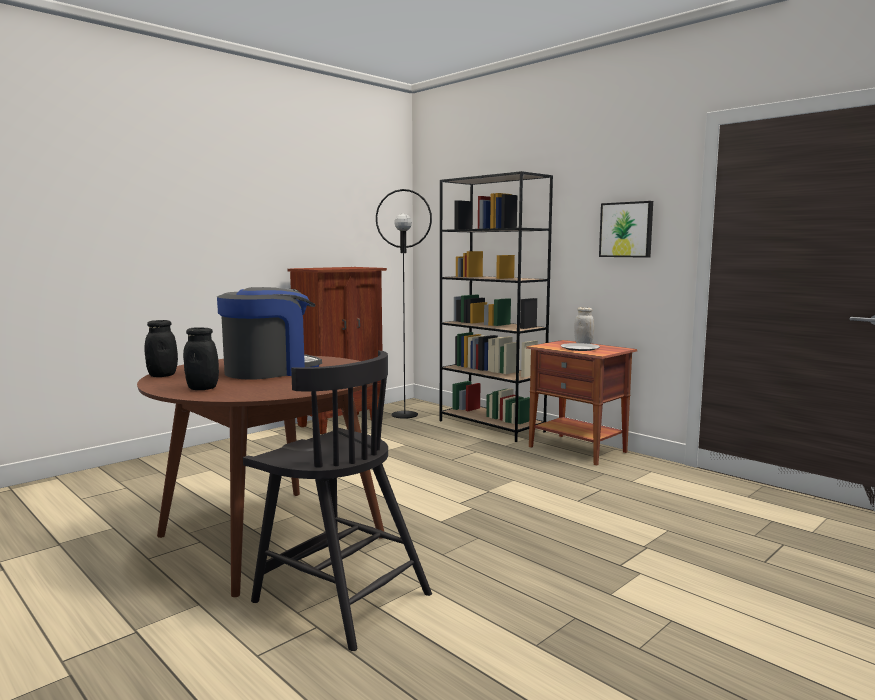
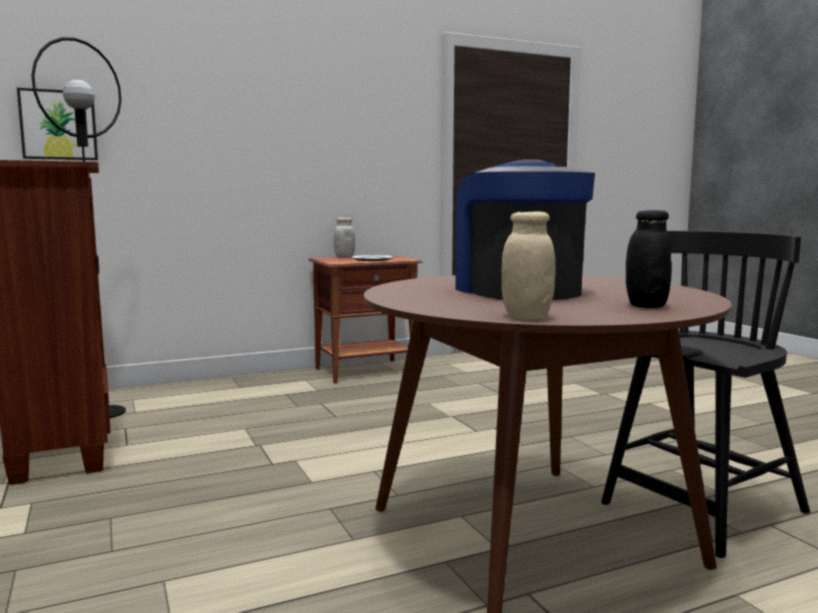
camera: 70 degrees left, 0 degrees up
(162, 375) = (526, 317): black jar -> beige jar
(492, 426) = (239, 384): beige bookcase -> none
(626, 229) = (375, 134): picture -> picture (58, 125)

